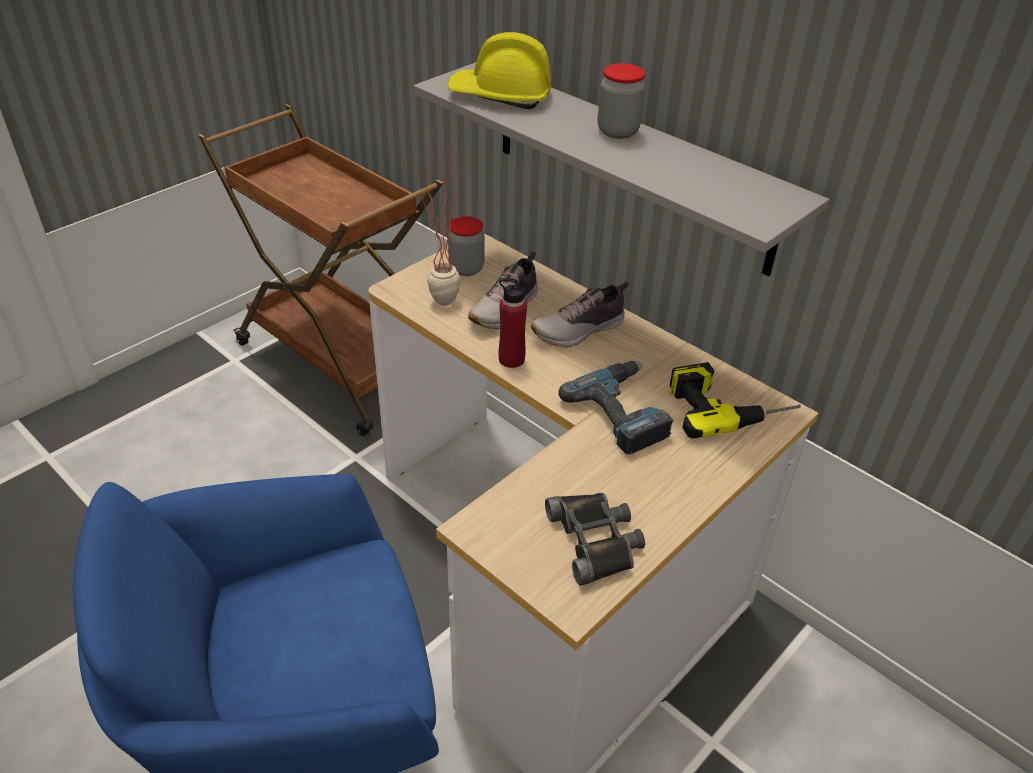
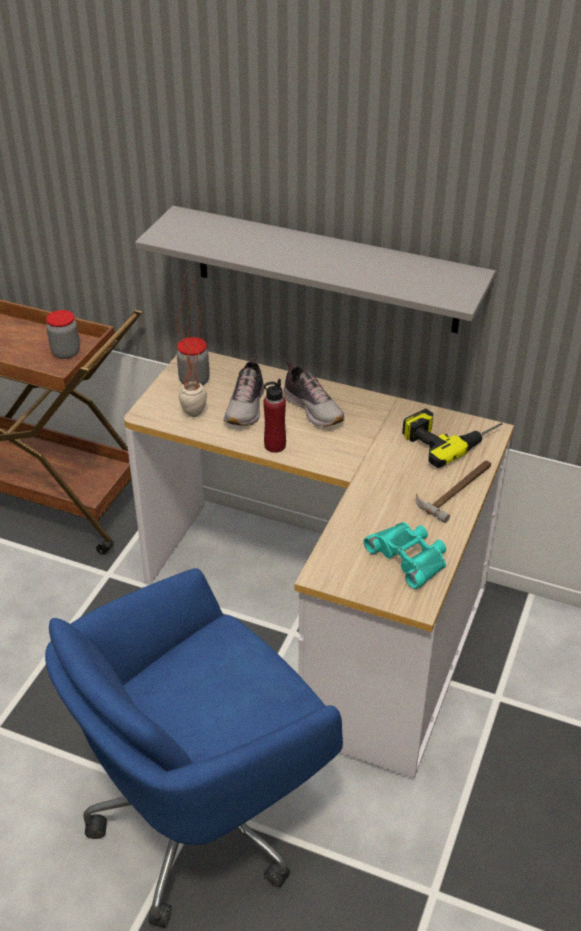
camera: 20 degrees left, 0 degrees up
(500, 96) = (212, 237): yellow hard hat -> none
(580, 330) = (313, 409): shoe -> shoe turned 75 degrees counterclockwise
(595, 540) = (409, 557): black binoculars -> turquoise binoculars
(618, 131) = (321, 248): jar -> jar (66, 352)
(624, 412) = (380, 462): power drill -> none
(702, 472) = (456, 489): none -> hammer

